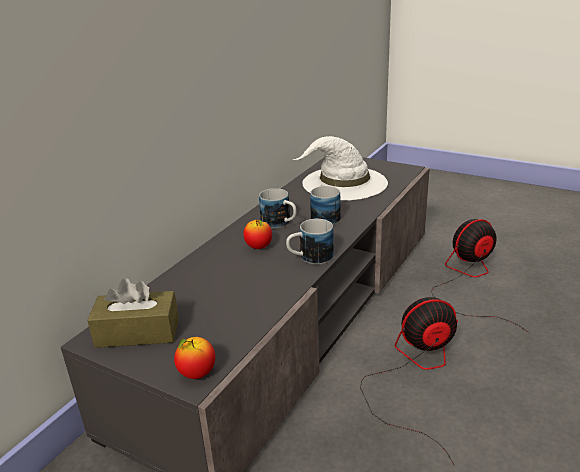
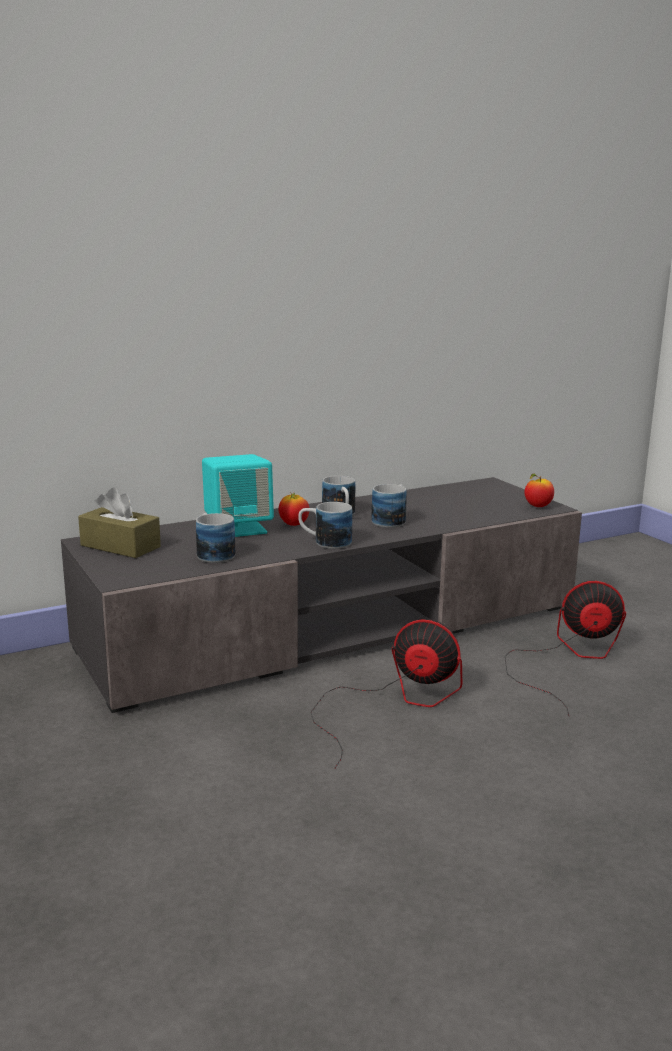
camera: 30 degrees right, 10 degrees down
(197, 374) = (125, 577): apple -> apple (538, 506)
(219, 268) = (238, 529): none -> turquoise speaker
(237, 307) = (213, 553): none -> mug
(343, 183) = (458, 502): white hat -> none

